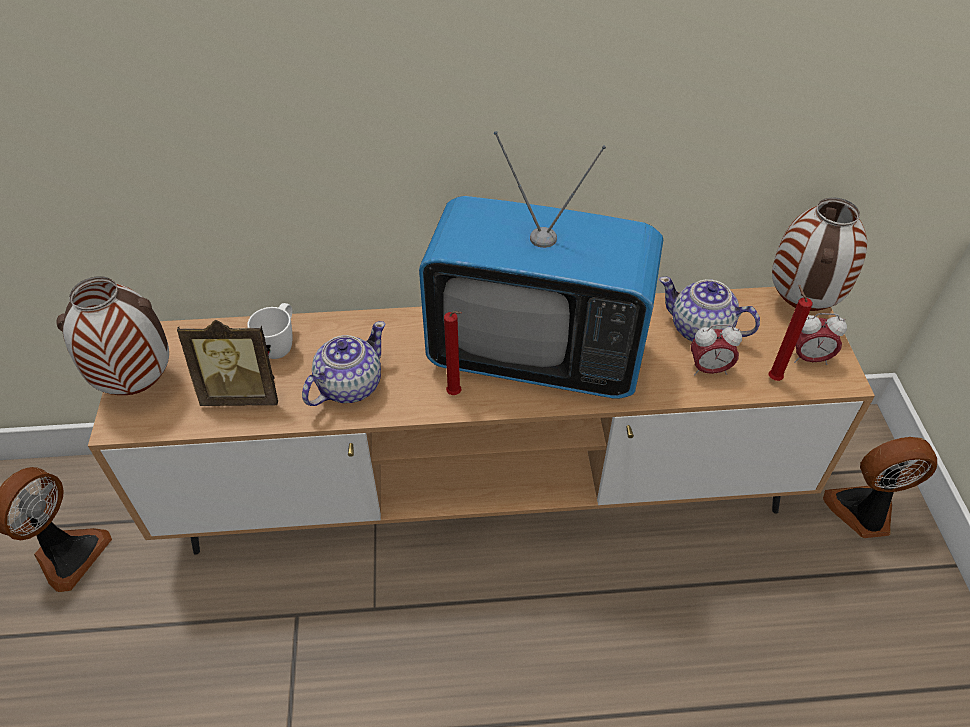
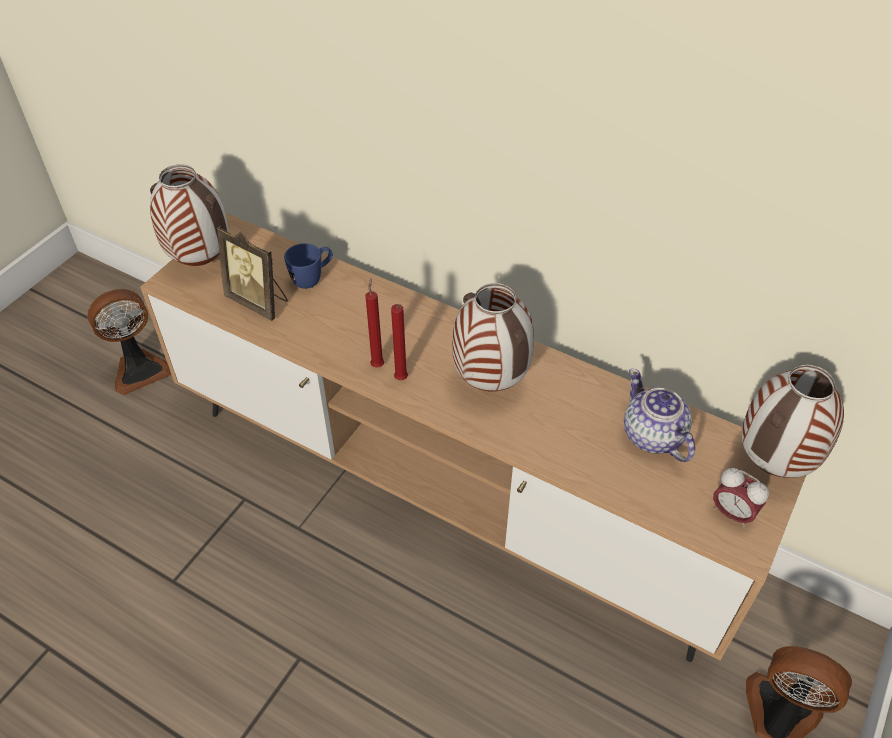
camera: 35 degrees right, 0 degrees up
(280, 344) = (312, 279): white mug -> blue mug
(348, 386) = (332, 333): teapot -> none
(536, 354) = (492, 383): television -> vase
(708, 369) = (626, 472): alarm clock -> none
(772, 377) = (679, 510): red candle -> red candle (377, 364)

